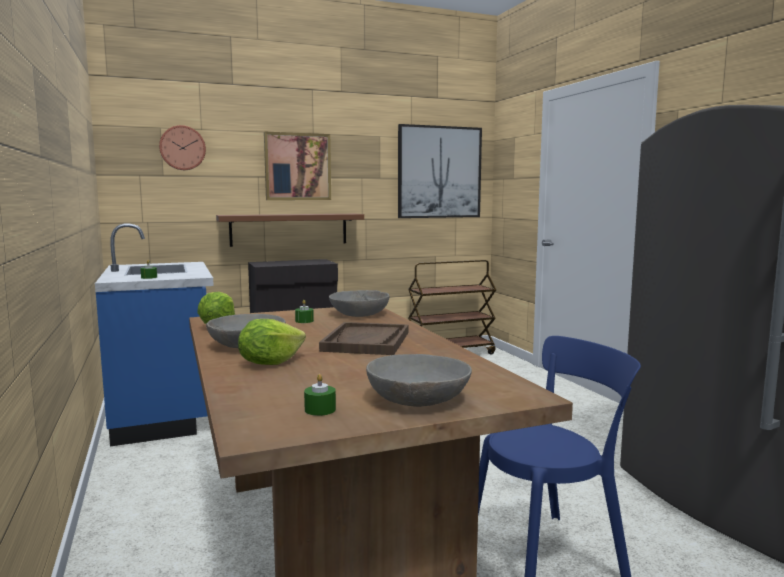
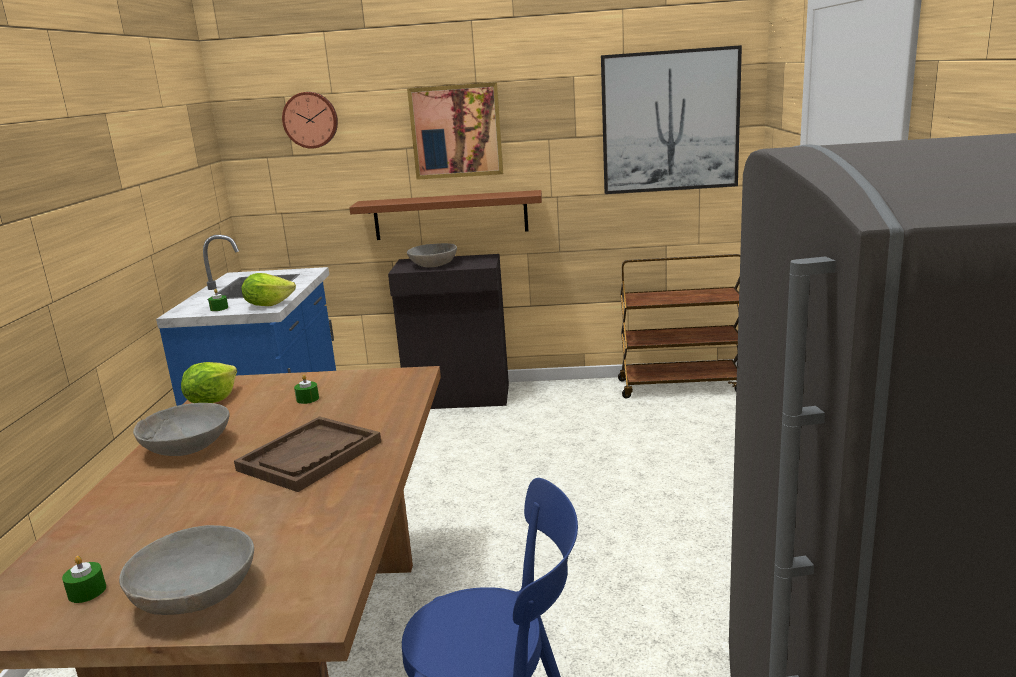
camera: 25 degrees right, 10 degrees up
(270, 363) = (162, 487): lettuce -> lettuce (268, 304)
(359, 314) = (385, 390): grey bowl -> grey bowl (433, 265)

